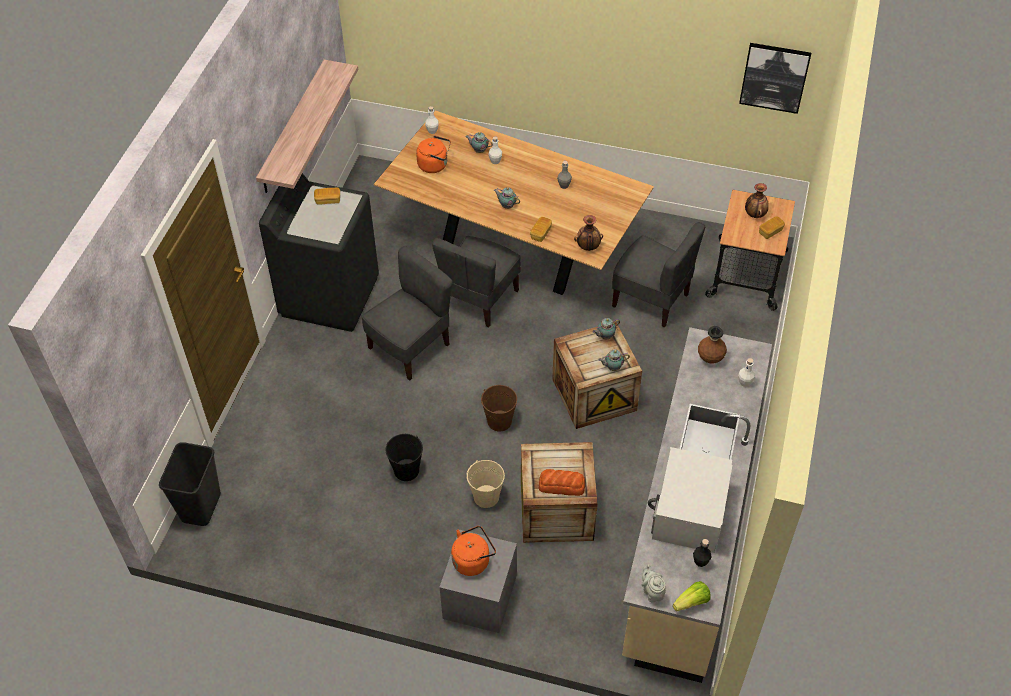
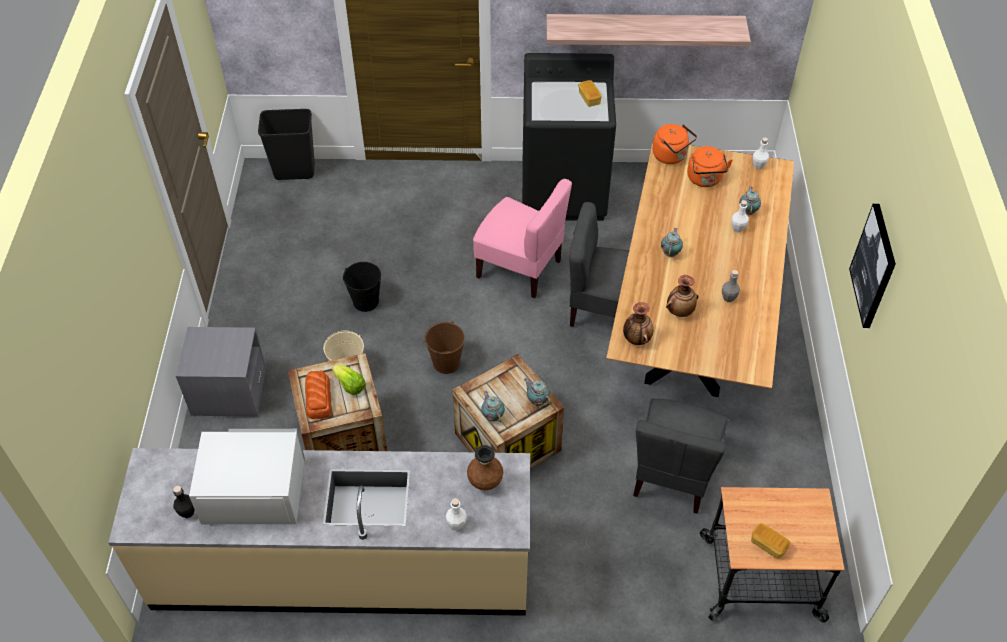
camera: 75 degrees right, 0 degrees up
(410, 347) = (520, 268): grey chair -> pink chair
(473, 560) = (220, 345): orange kettle -> orange kettle (671, 156)
(541, 233) = (639, 291): bread -> none
(652, 592) = (145, 472): grey teapot -> none
(692, 602) = (134, 511): lettuce -> lettuce (349, 385)
(754, 214) = (793, 521): vase -> vase (680, 311)
(774, 77) = (925, 412): picture -> picture (874, 266)

